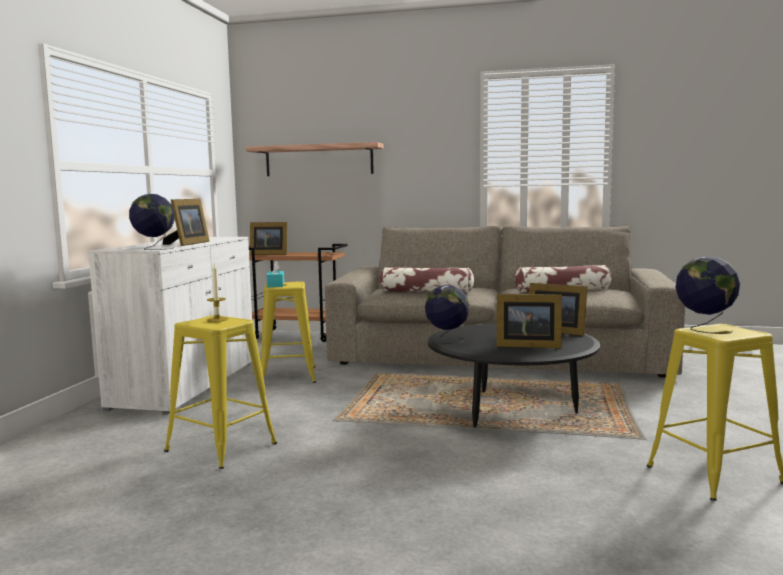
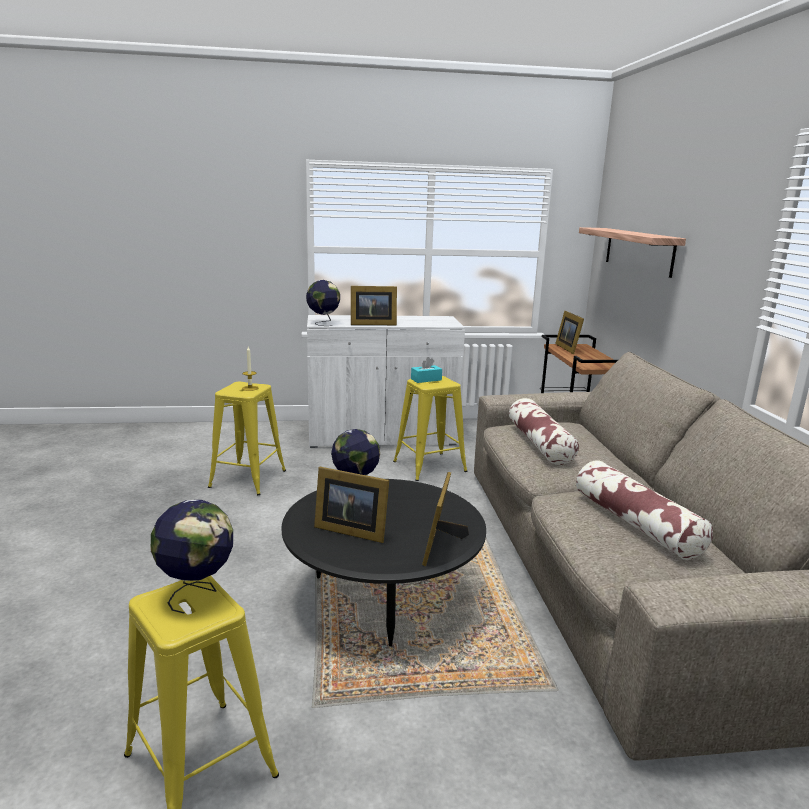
camera: 70 degrees right, 10 degrees up
(526, 345) = (350, 529): picture frame -> picture frame turned 60 degrees counterclockwise

